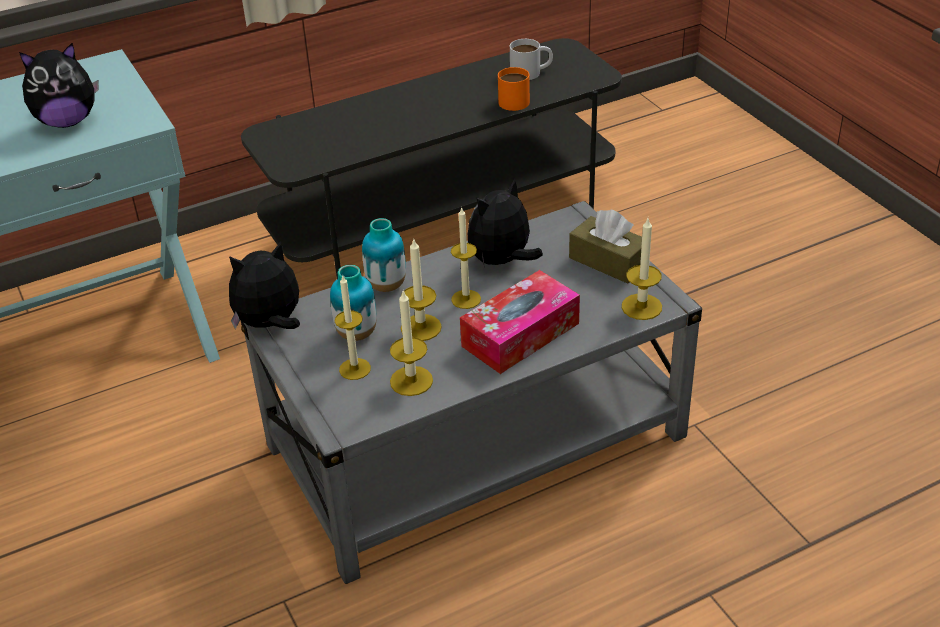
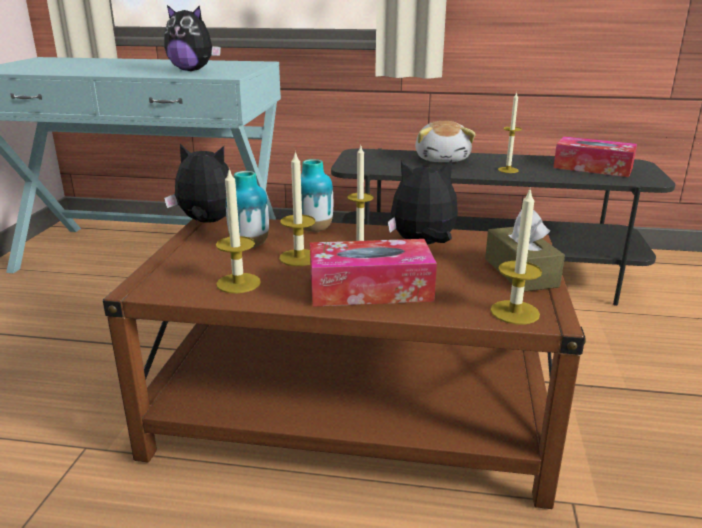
camera: 35 degrees right, 15 degrees down
(355, 369) = (213, 262): candle -> candle (508, 170)
(372, 112) = (443, 159): none -> plush toy
(475, 442) = (350, 414): grey coffee table -> brown coffee table
(516, 99) = (562, 176): orange mug -> none
(531, 72) = (592, 168): white mug -> tissue box

